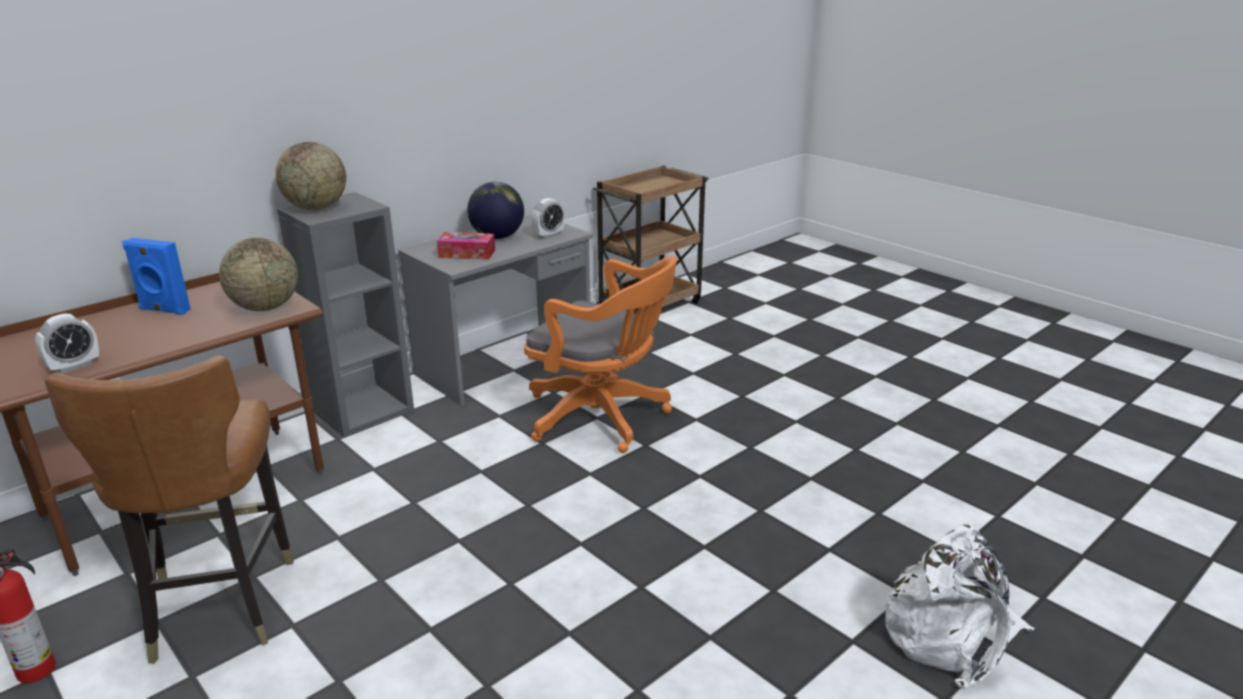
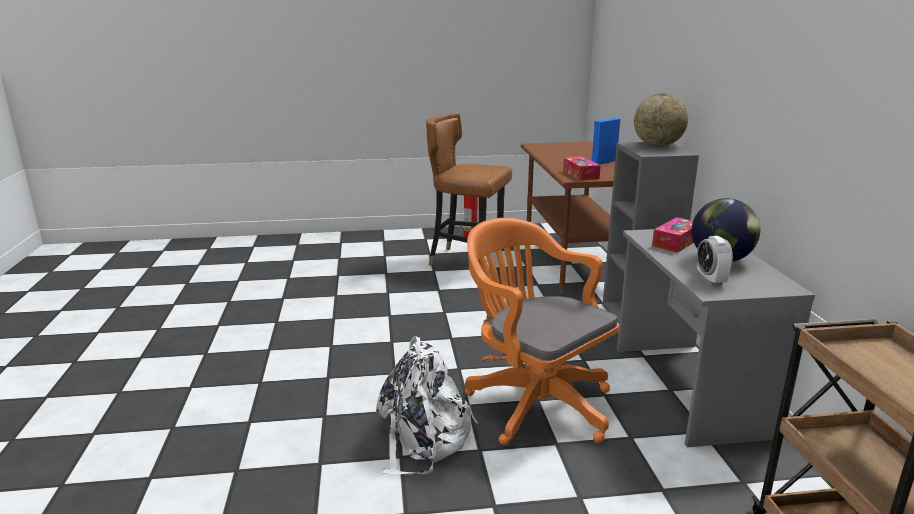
camera: 125 degrees right, 5 degrees down
(74, 366) = (545, 151): alarm clock -> none
(265, 307) = (580, 174): globe -> tissue box
(603, 417) = (534, 402): orange office chair -> orange office chair turned 75 degrees clockwise
(951, 635) = (128, 422): white backpack -> white backpack (423, 438)

